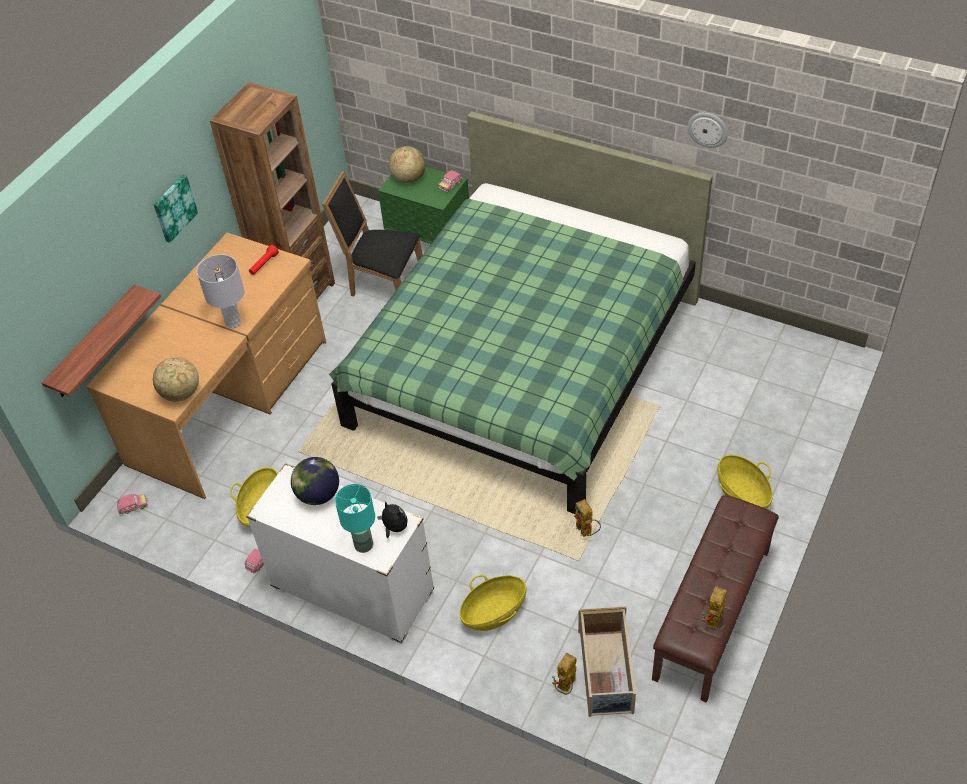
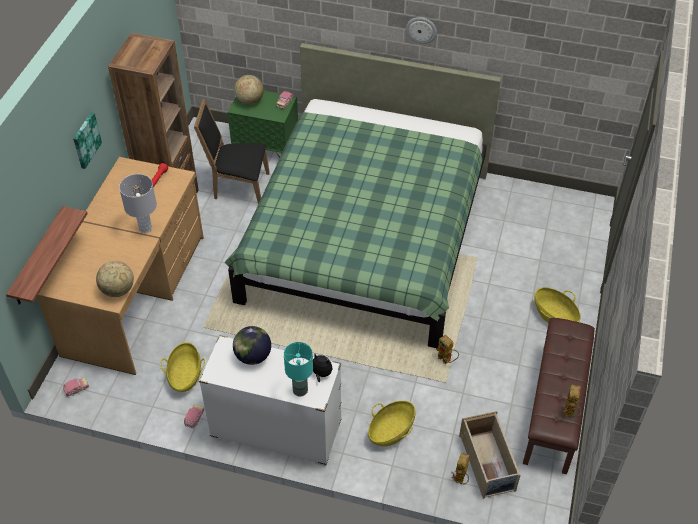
camera: 15 degrees left, 0 degrees up
(708, 129) = (497, 42): wall clock -> wall clock (421, 29)

